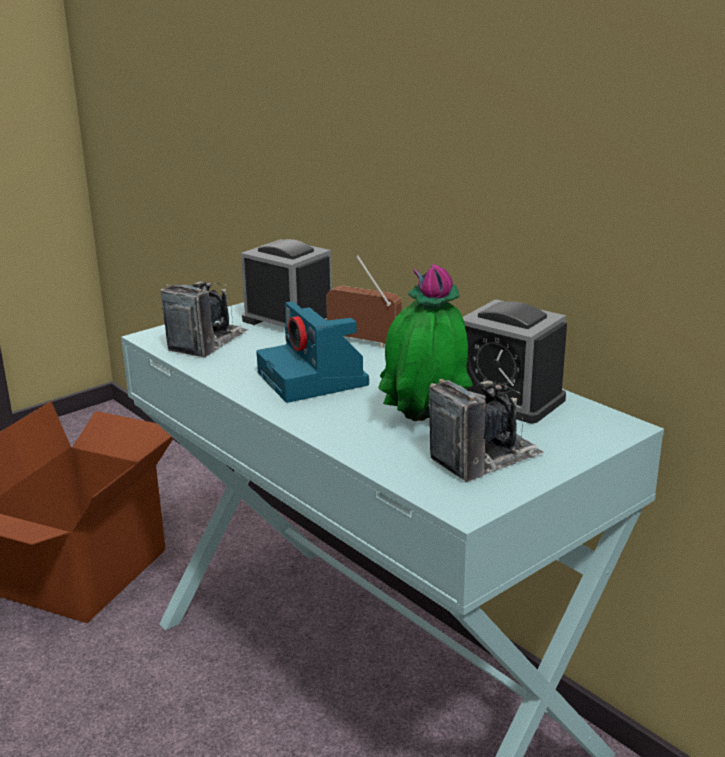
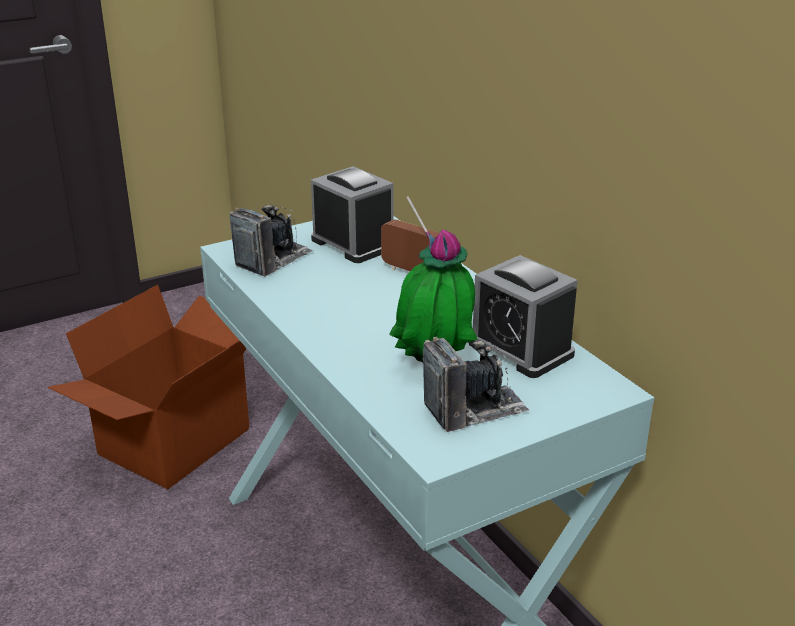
camera: 10 degrees right, 5 degrees up
(314, 379) = (353, 310): camera -> none

